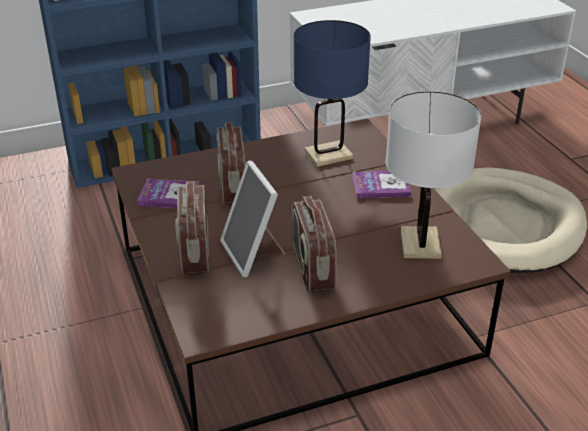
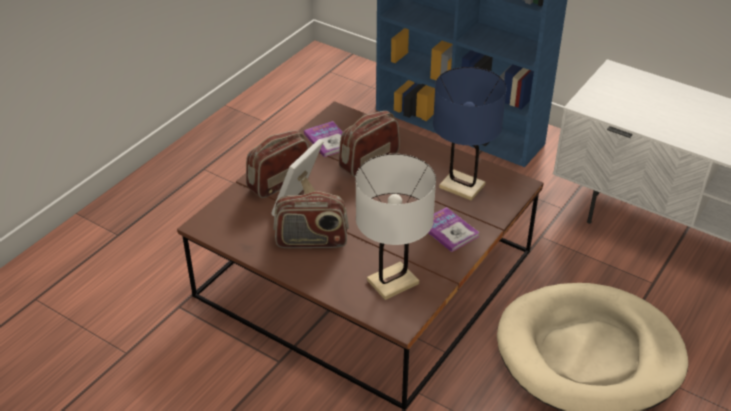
camera: 55 degrees right, 5 degrees up
(312, 268) = (311, 241): radio -> radio turned 135 degrees counterclockwise

